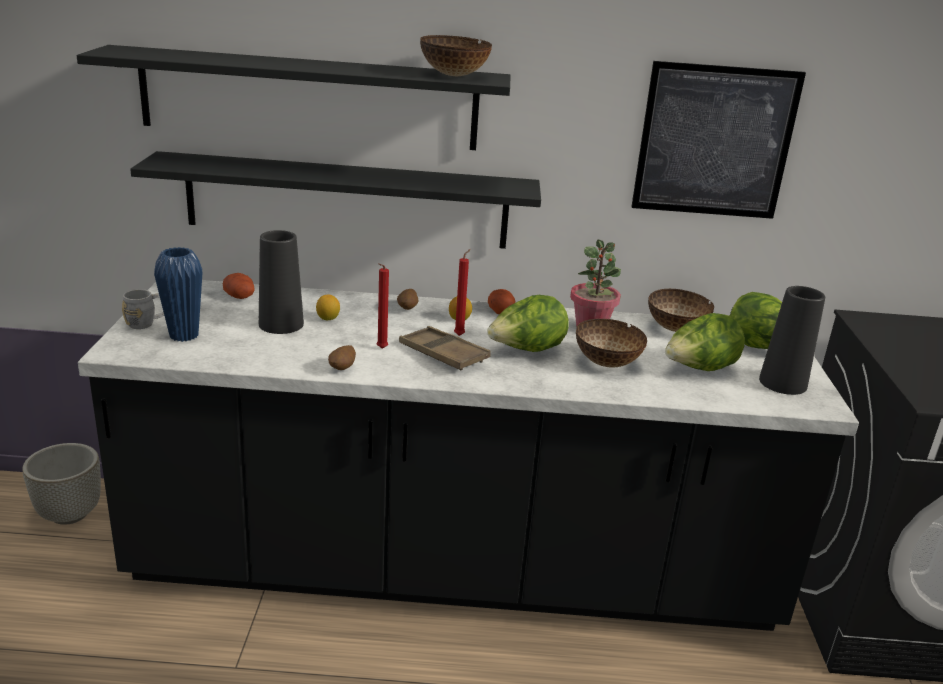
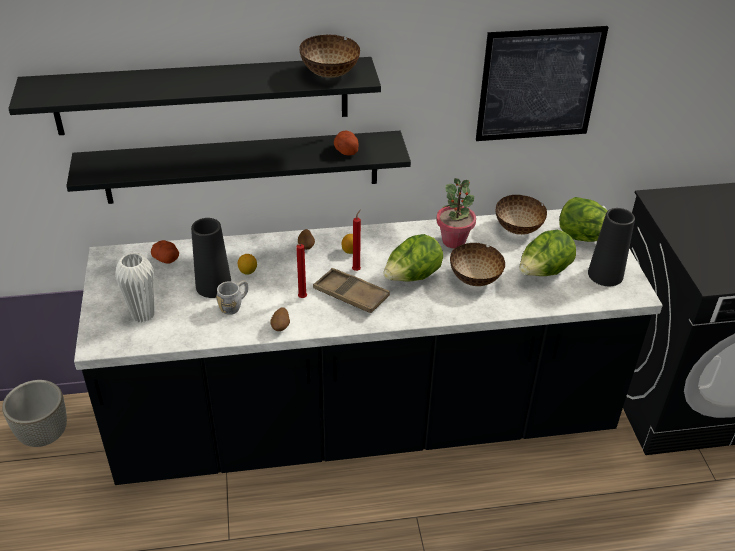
camera: 10 degrees left, 15 degrees up
(147, 323) = (107, 306): grey mug -> grey mug (234, 305)
(184, 335) = (143, 315): blue vase -> white vase
(500, 311) = (379, 234): potato -> potato (346, 150)

